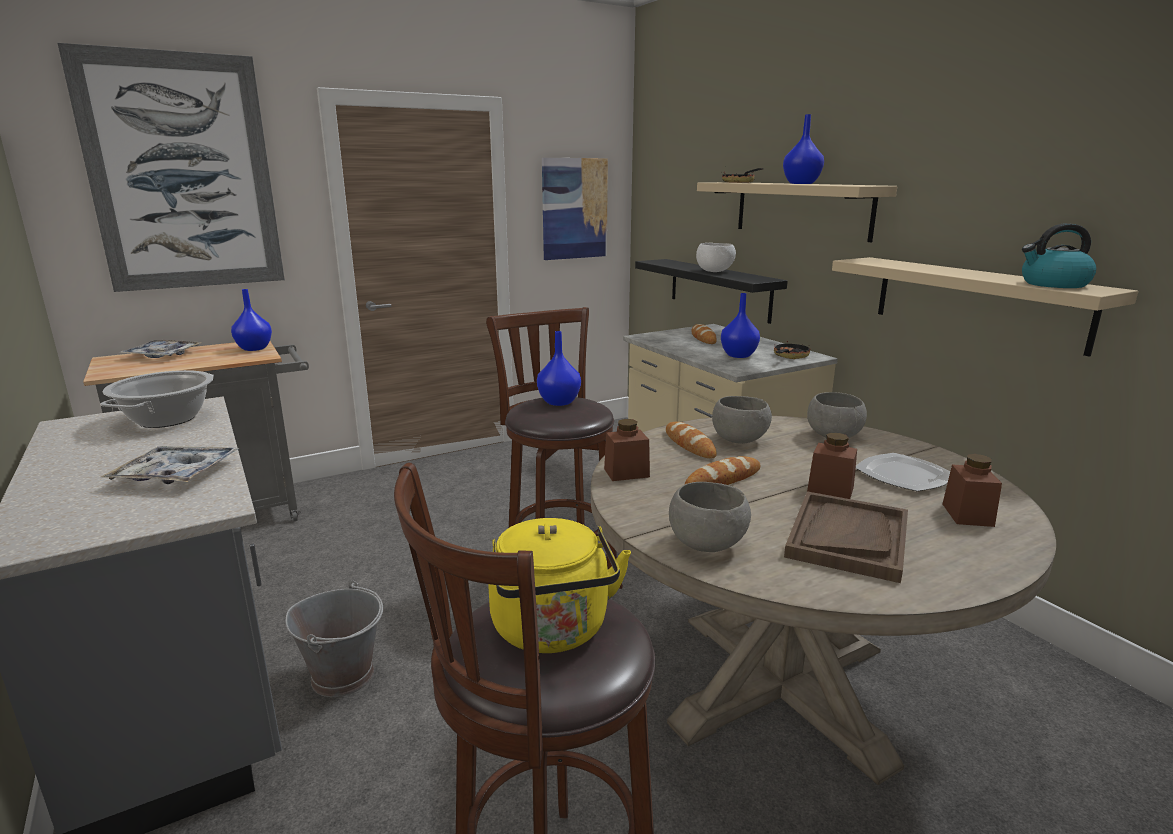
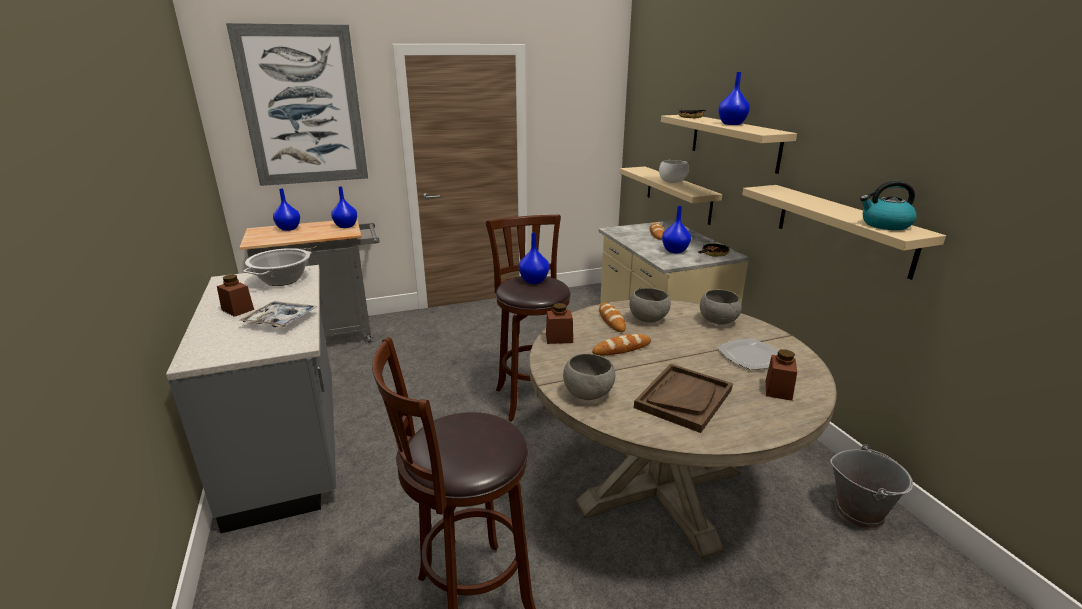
camera: 10 degrees right, 5 degrees up
(163, 355) = (289, 228): tray -> blue vase
(343, 675) = (382, 447): grey bucket -> grey bucket (859, 512)
(553, 631) = (467, 440): yellow kettle -> none
(574, 209) = (579, 125): picture -> none
(719, 289) = (678, 194): black shelf -> beige shelf
(830, 489) = (692, 362): brown jar -> brown jar (238, 310)

